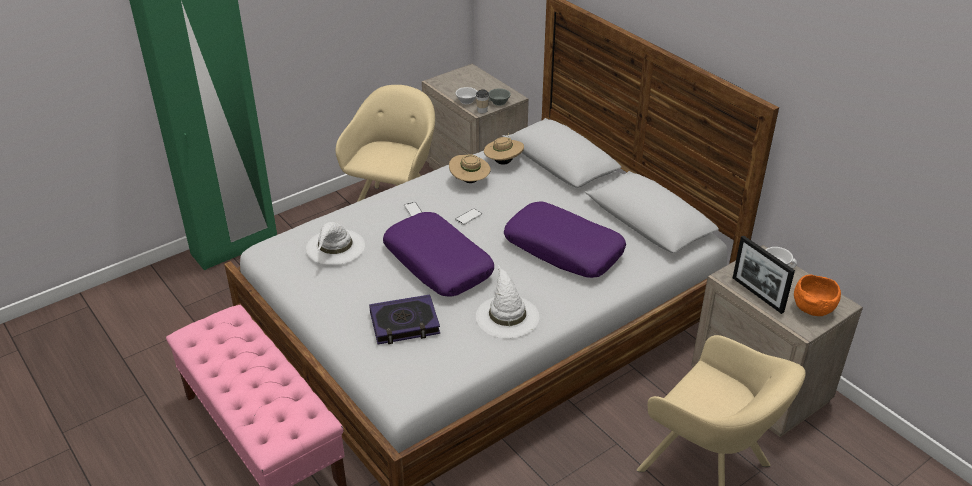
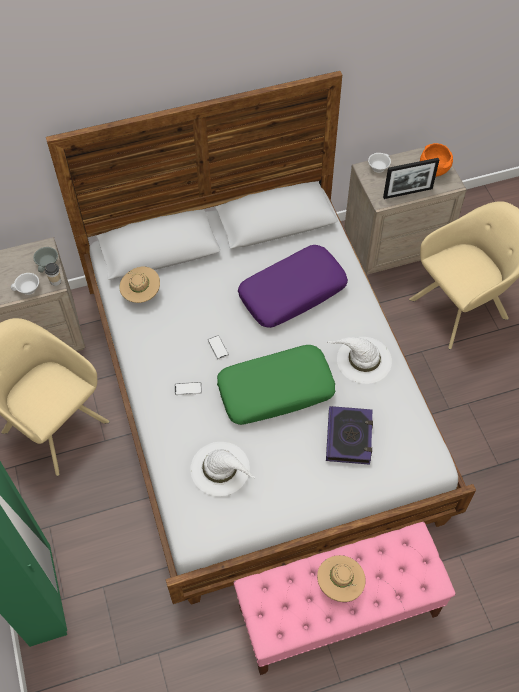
camera: 70 degrees left, 20 degrees up
(438, 263) = (276, 390): purple pillow -> green pillow
(469, 181) = (160, 330): beige hat -> beige hat (340, 584)

